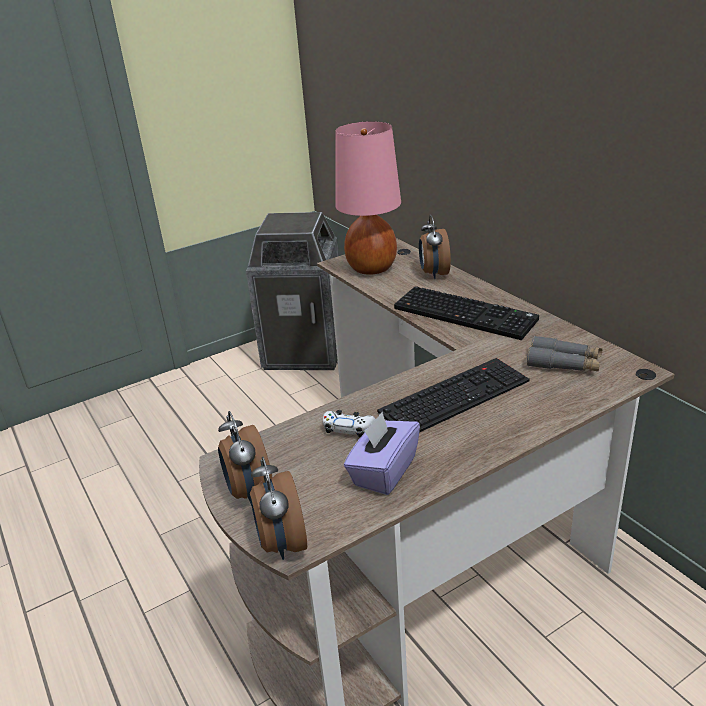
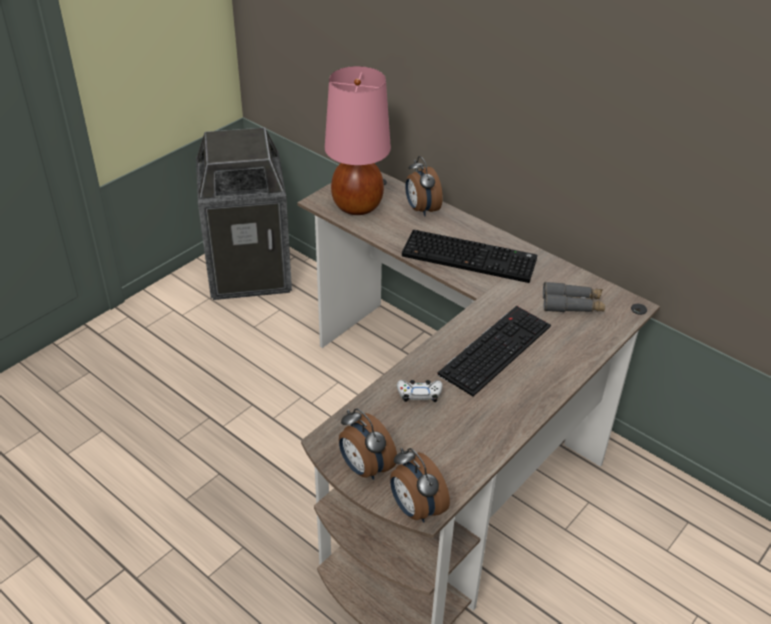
camera: 20 degrees left, 10 degrees up
(383, 472) = (467, 431): purple tissue box -> none

